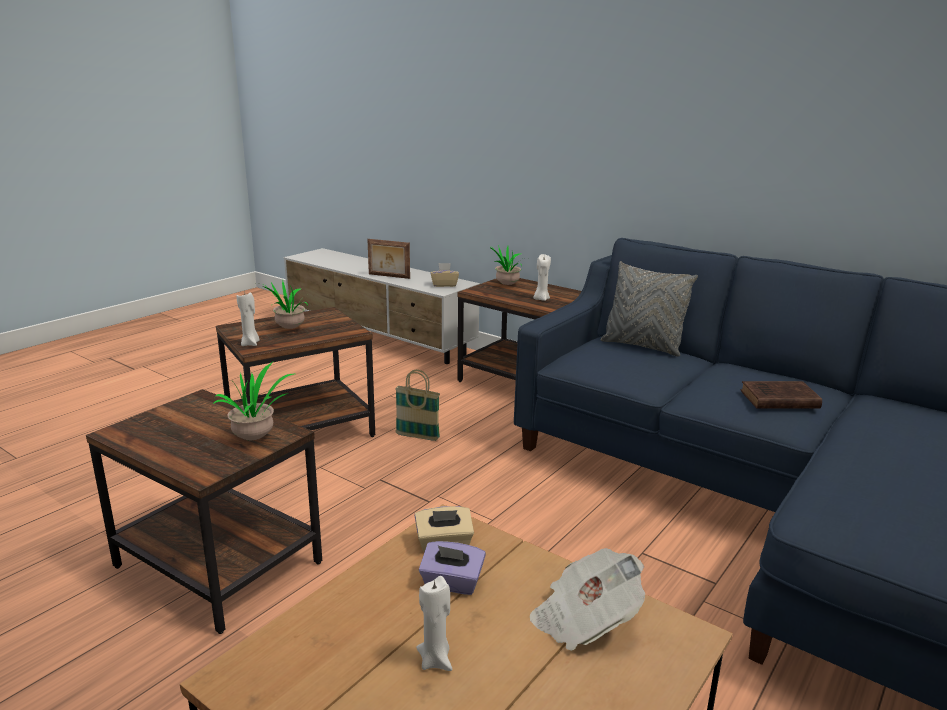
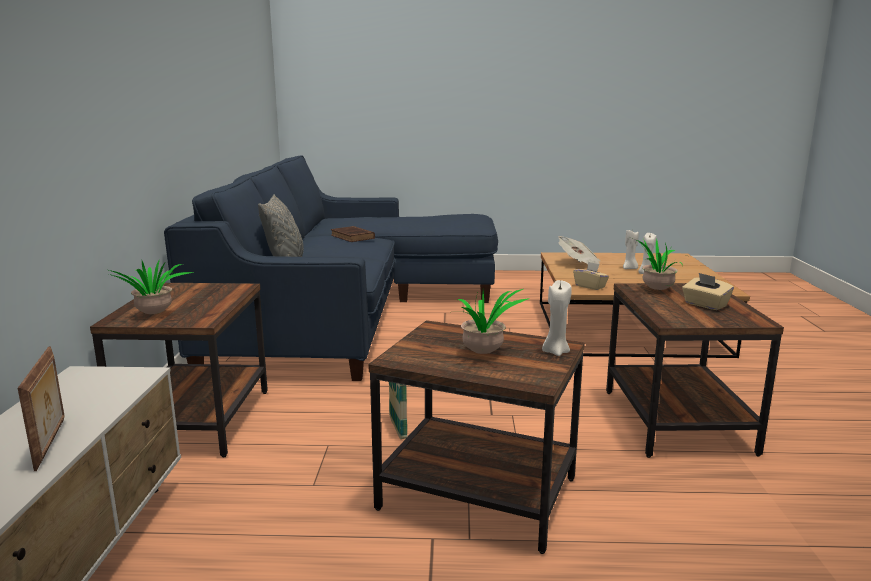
camera: 125 degrees left, 5 degrees down
(444, 284) = (97, 383): beige tissue box -> beige tissue box (705, 305)
(452, 583) = (608, 280): purple tissue box -> none
(541, 299) = (208, 293): white candle -> white candle (629, 268)

